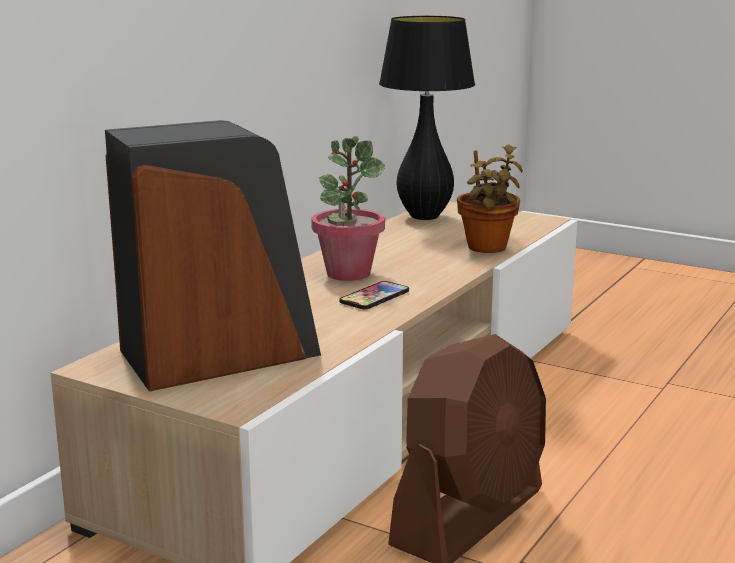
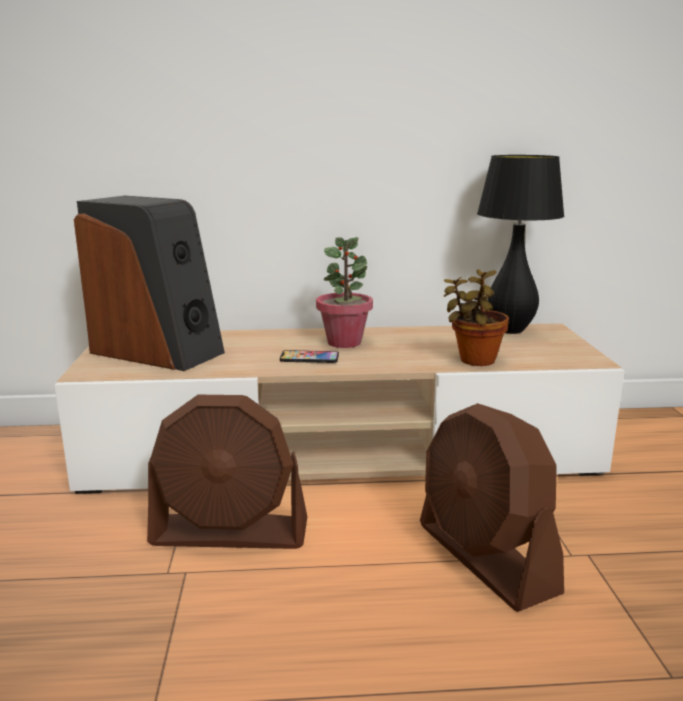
camera: 55 degrees right, 0 degrees up
(637, 418) = (485, 558): none -> brown fan

